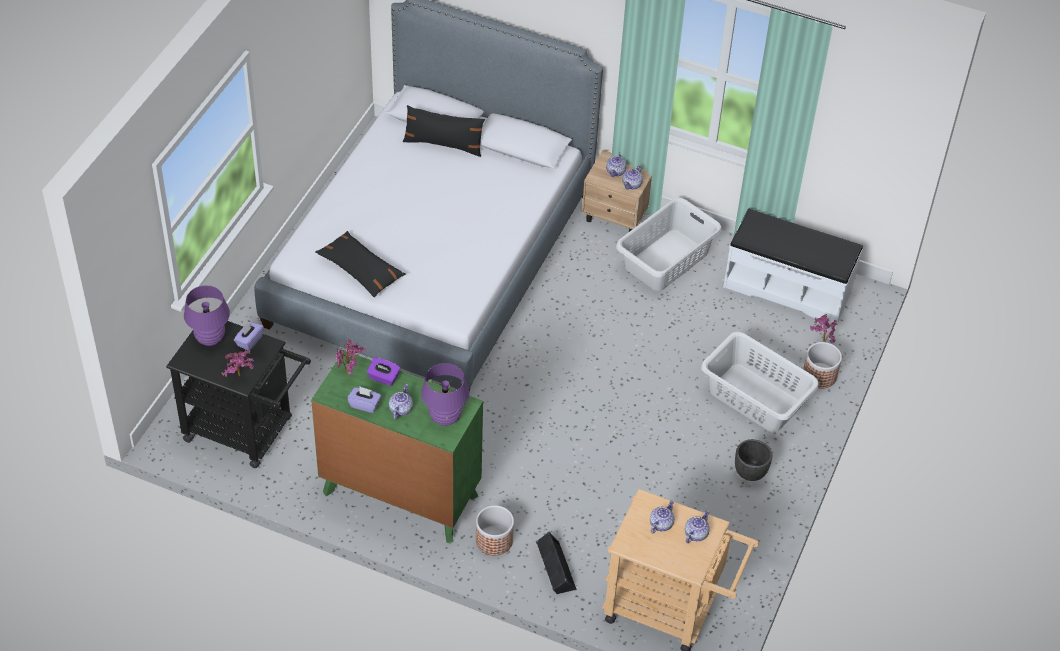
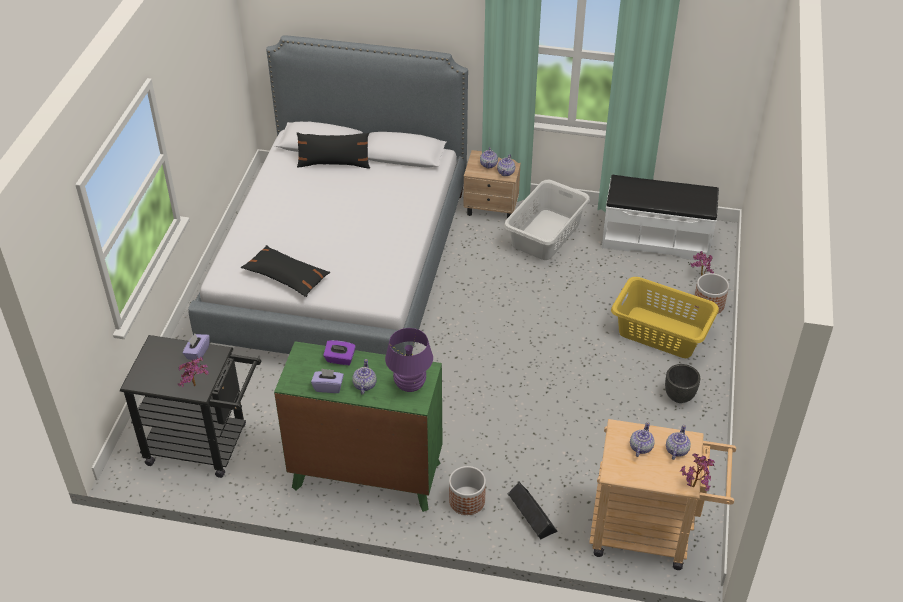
camera: 10 degrees left, 5 degrees down
(210, 338) = (158, 357): purple table lamp -> none
(350, 370) = (305, 358): potted plant -> potted plant (695, 486)
(755, 399) = (661, 333): grey laundry basket -> yellow laundry basket

